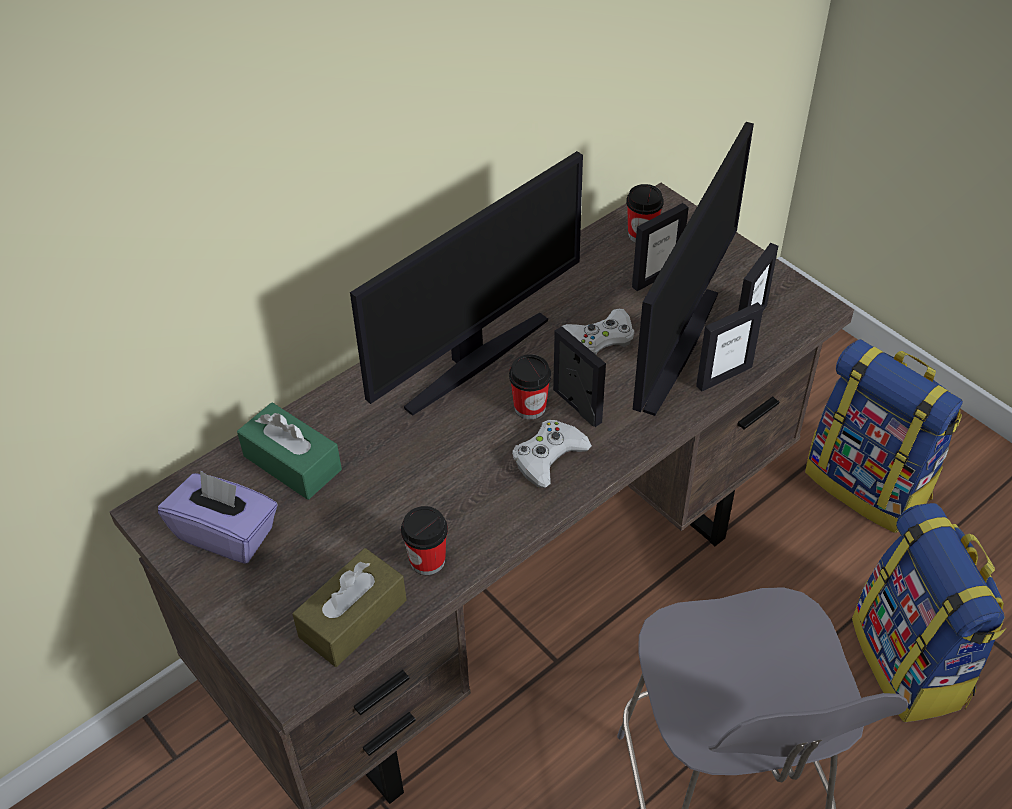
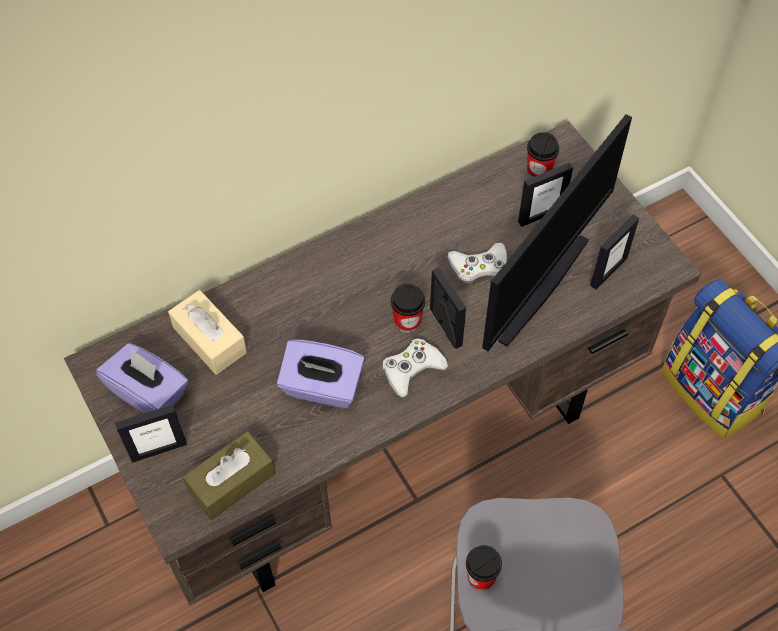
camera: 10 degrees right, 10 degrees up
(292, 463) = (209, 340): green tissue box -> beige tissue box
(427, 560) = (298, 443): cup -> cup (481, 577)
(443, 494) = (322, 387): none -> purple tissue box
(474, 360) = (371, 270): monitor -> none
(723, 376) = (573, 319): picture frame -> picture frame (158, 449)
(911, 662) = (705, 553): backpack -> none

